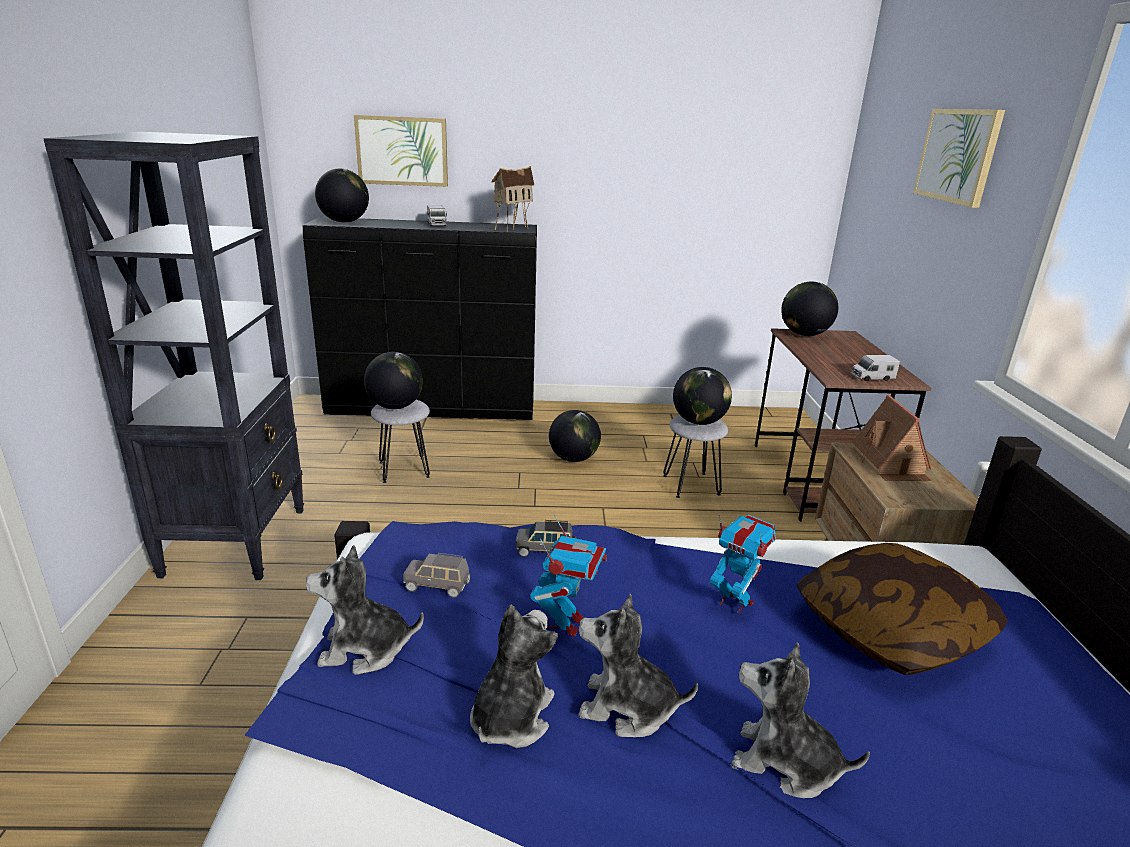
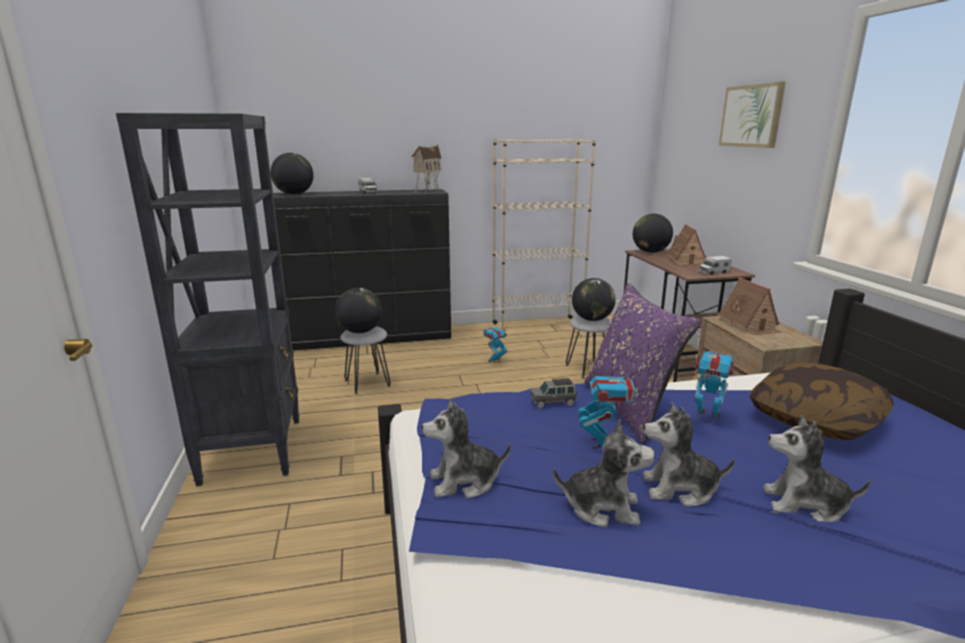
camera: 10 degrees left, 5 degrees down
(402, 151) = (335, 138): picture -> none
(438, 586) = (492, 434): grey toy car -> none
(510, 717) = (602, 507): plush toy -> plush toy turned 90 degrees clockwise
(573, 459) = (494, 361): globe -> toy robot
(639, 574) = (629, 408): none -> purple pillow
(651, 415) = (537, 327): none -> beige bookcase
(846, 354) = (686, 261): none -> toy house

